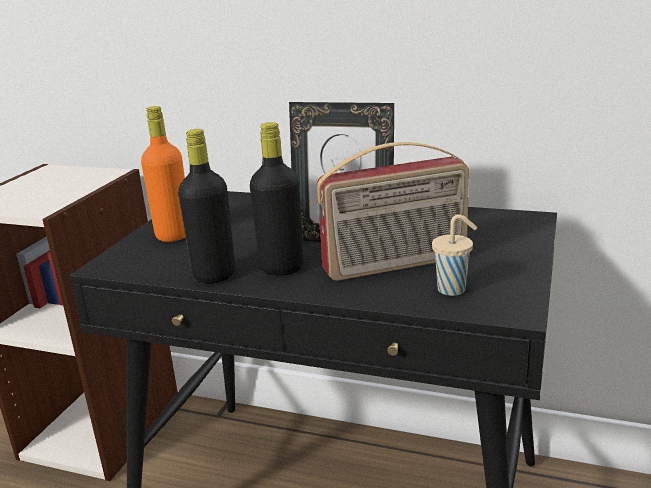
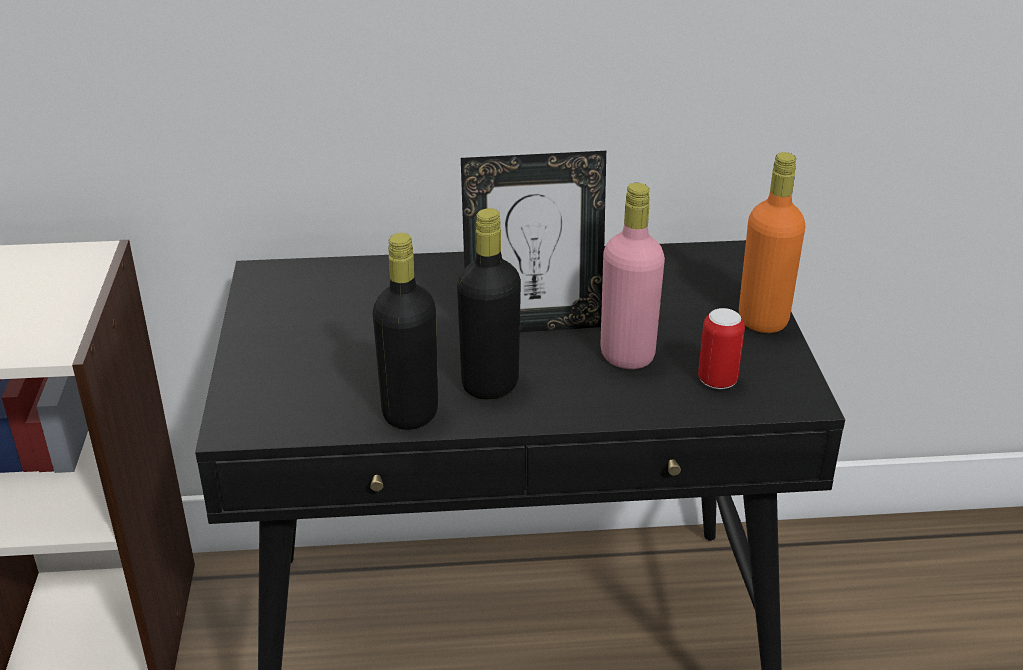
camera: 25 degrees left, 10 degrees up
(173, 235) = (287, 355): orange bottle -> orange bottle (763, 320)
(396, 265) = (627, 356): radio -> pink bottle
(453, 289) = (717, 381): beige cup -> can

